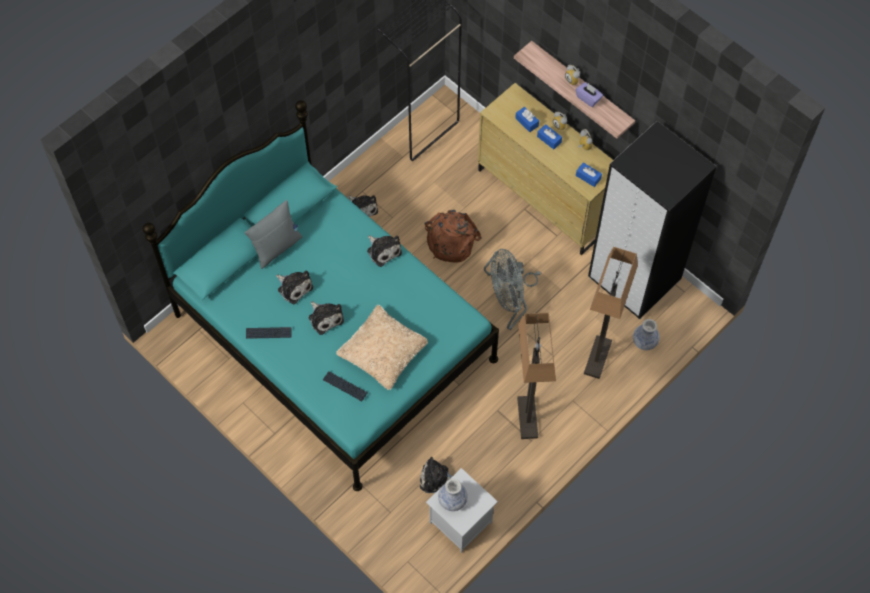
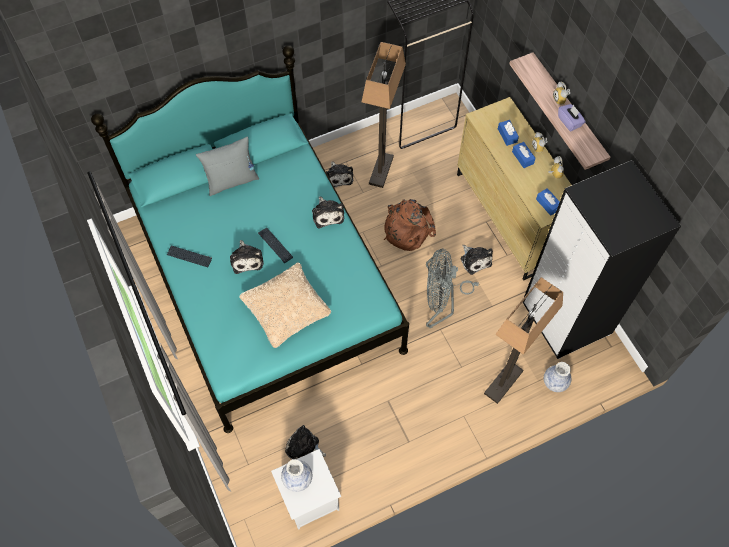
camera: 20 degrees right, 0 degrees up
(294, 287) = (231, 222): plush toy -> plush toy (475, 260)
(345, 386) = (236, 330): keyboard -> keyboard (275, 245)
(528, 418) = (414, 418): floor lamp -> floor lamp (381, 171)

